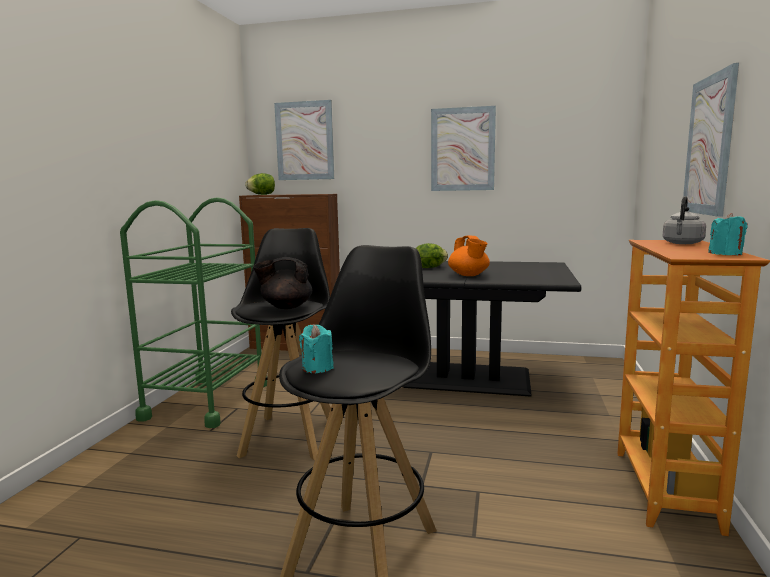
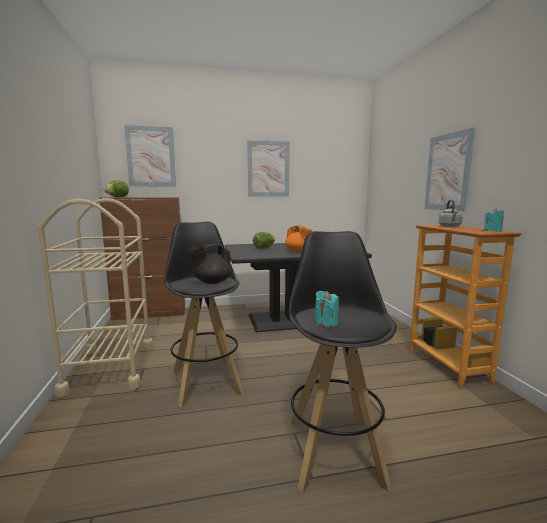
camera: 25 degrees left, 0 degrees up
(206, 401) = (110, 367): green cart -> beige cart

